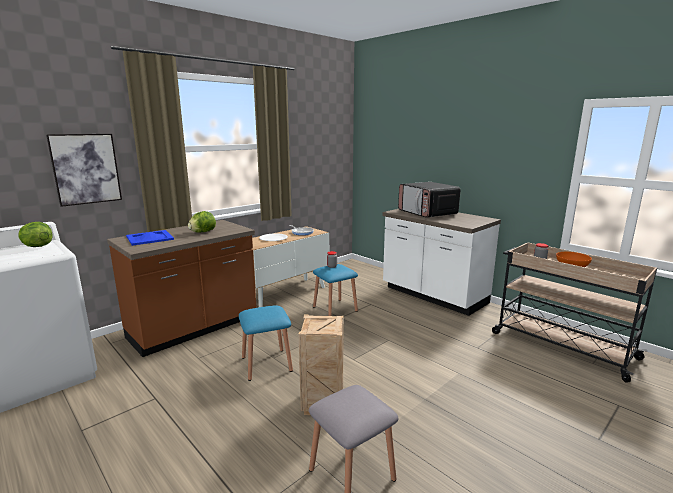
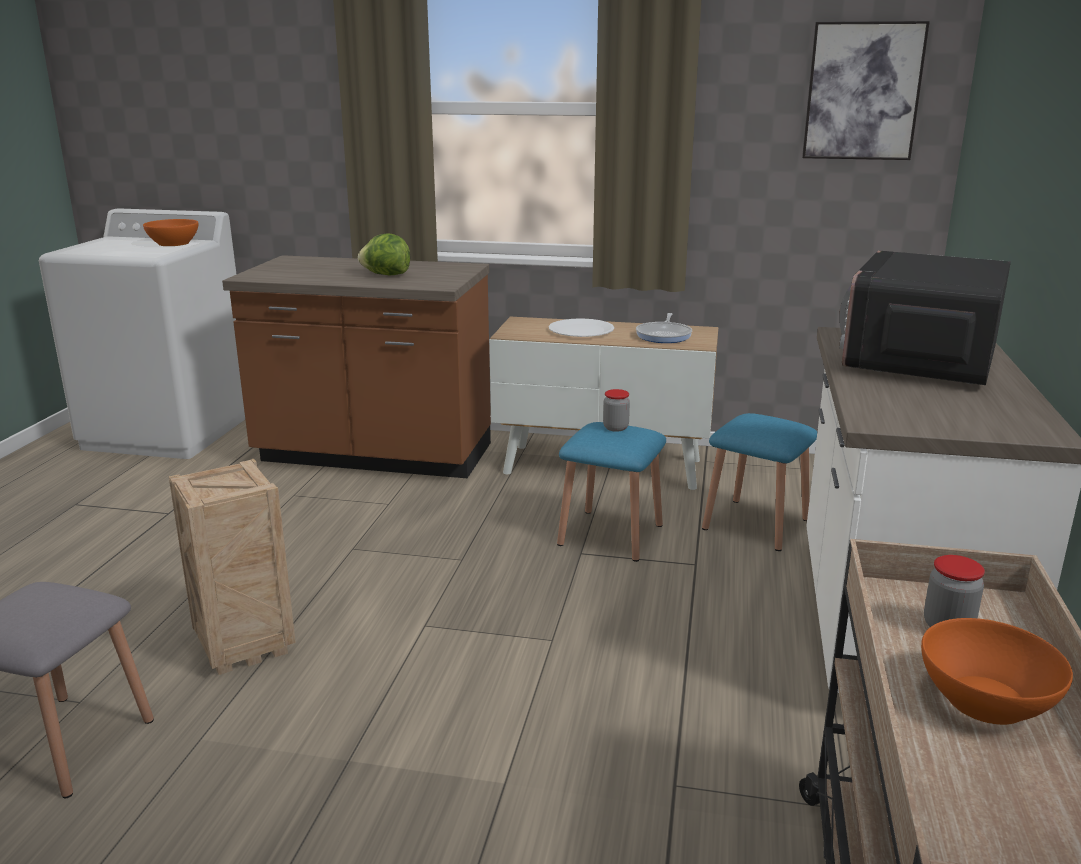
camera: 55 degrees right, 5 degrees up
(37, 246) = (173, 243): lettuce -> orange bowl
(86, 169) = (280, 133): picture -> picture (863, 91)
(150, 238) = (313, 266): blue tray -> none
(266, 364) = (326, 551): blue stool -> blue stool (756, 524)

